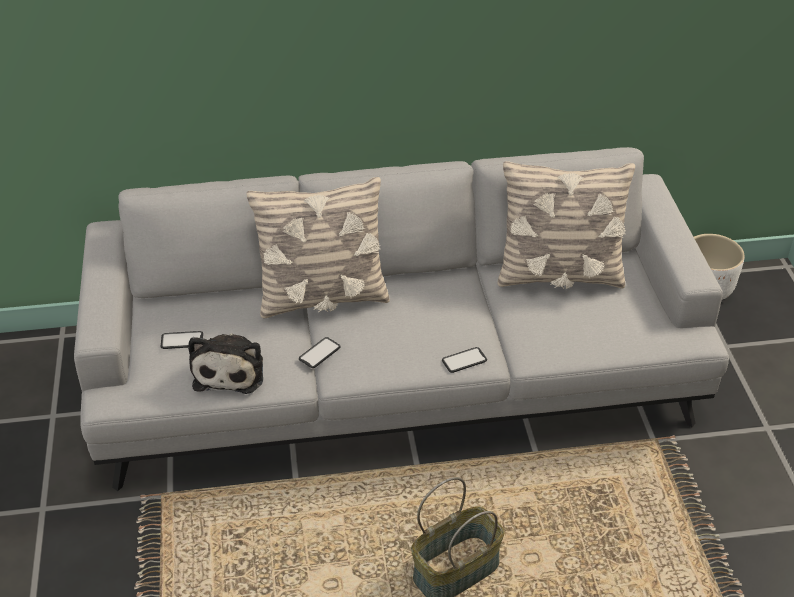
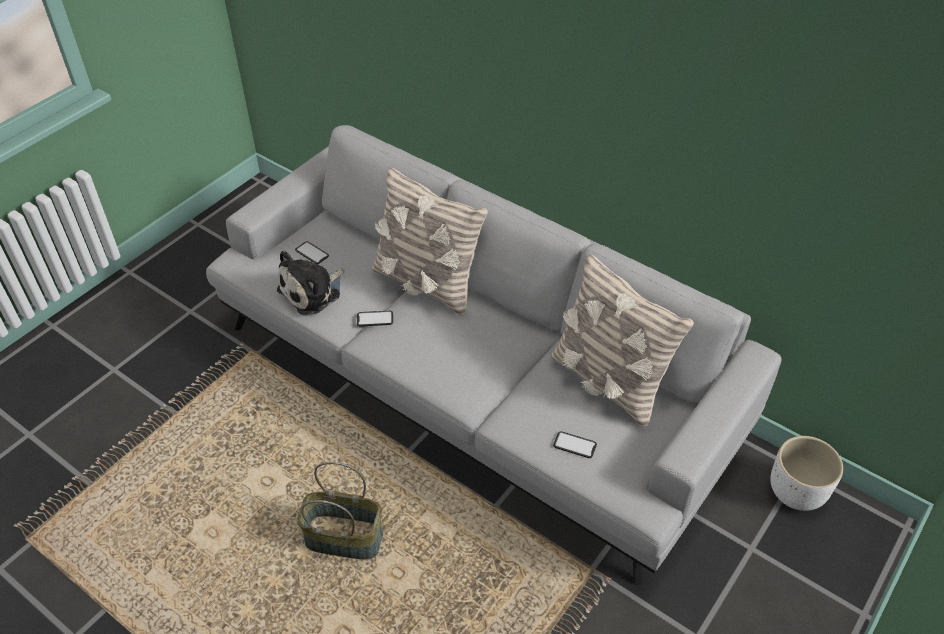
camera: 45 degrees right, 5 degrees up
(464, 360) = (454, 392): phone -> phone (575, 445)

